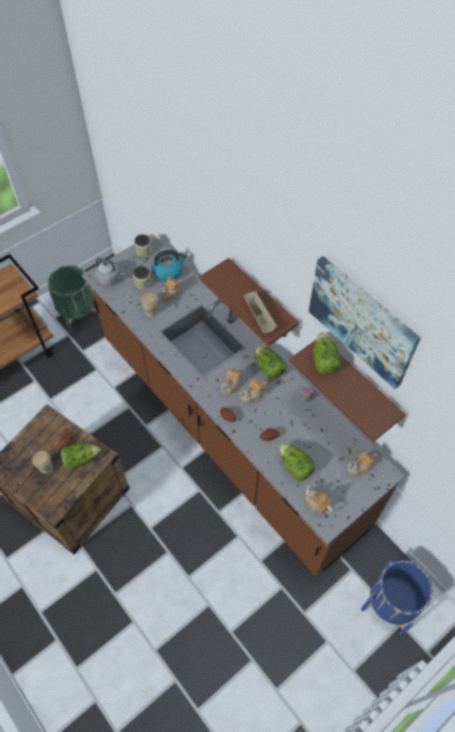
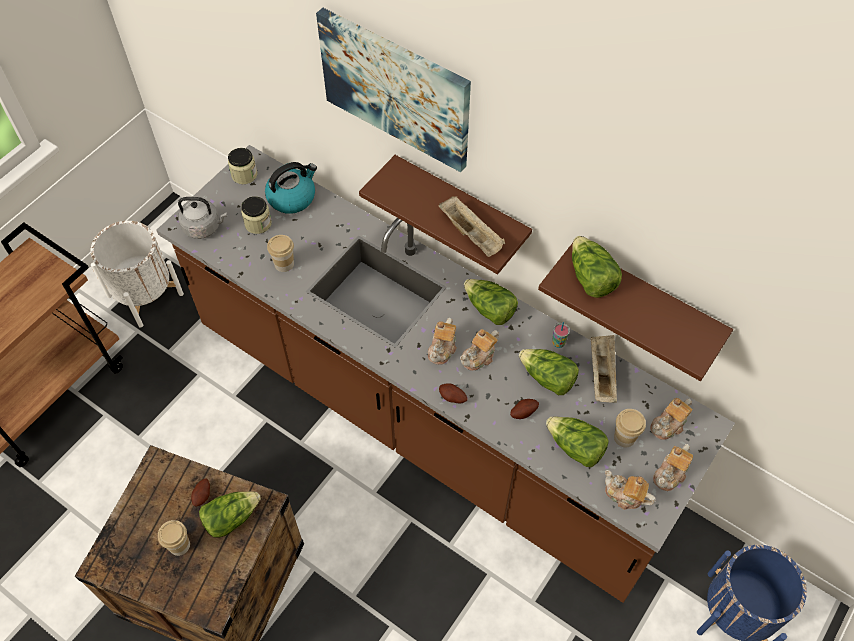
camera: 15 degrees left, 0 degrees up
(78, 313) = (145, 295): green planter -> white planter
(170, 295) = (306, 232): teapot -> teapot (670, 474)
(291, 419) = (547, 378): none -> lettuce
(327, 424) = (601, 373): none -> beige tray
(328, 468) = (624, 437): none -> cup
(362, 321) = (650, 203): picture -> picture (396, 88)

